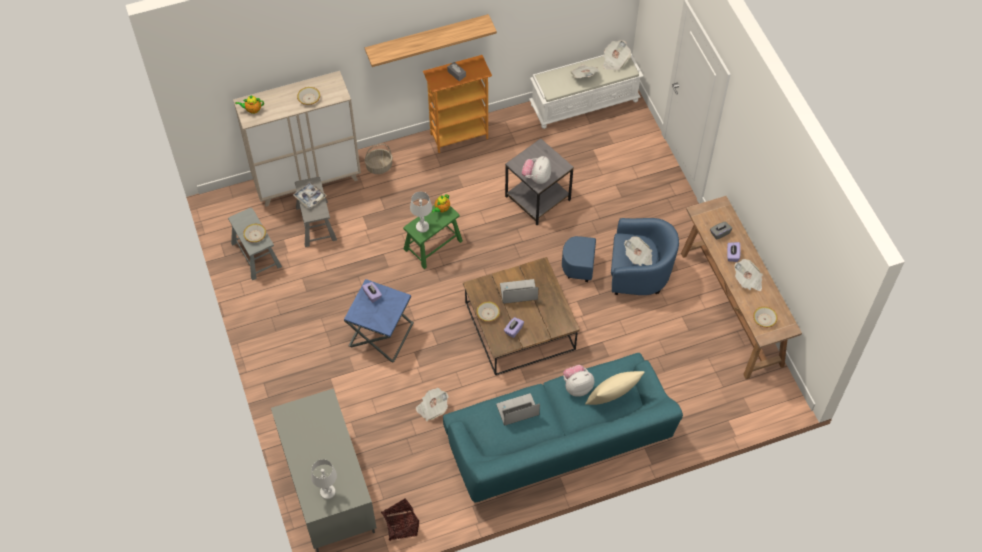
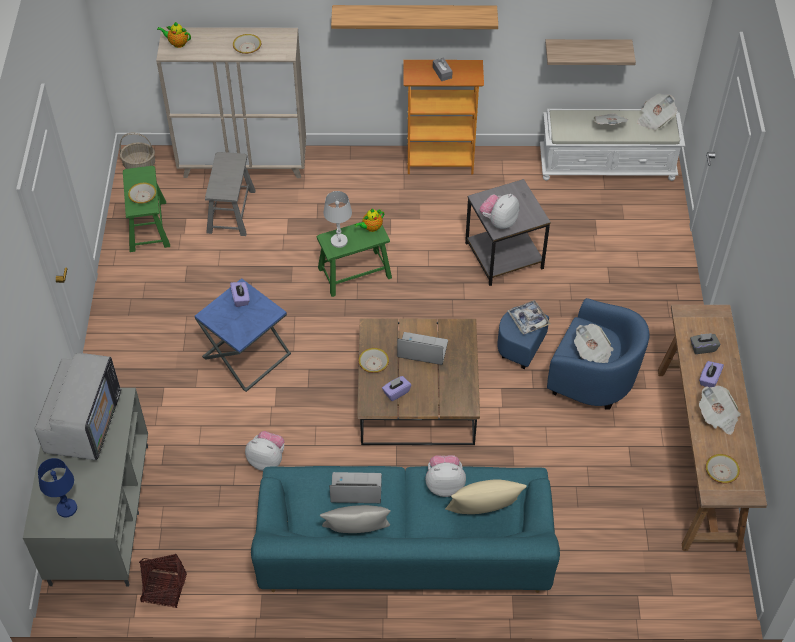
camera: 20 degrees right, 5 degrees down
(256, 255) = (148, 226): grey stool -> green stool
(309, 427) = (84, 424): none -> television
(310, 197) = (225, 173): tray -> tray (528, 320)
(328, 492) = (67, 508): white table lamp -> blue table lamp
(379, 166) = (332, 170): basket -> basket (140, 164)
(432, 408) = (267, 459): newspaper -> plush toy
(531, 442) = (356, 534): none -> grey pillow
(557, 26) = (587, 50): none -> shelf

